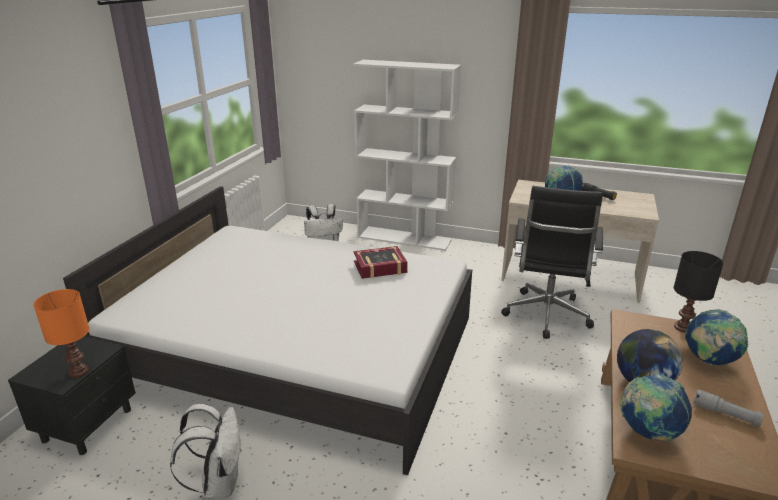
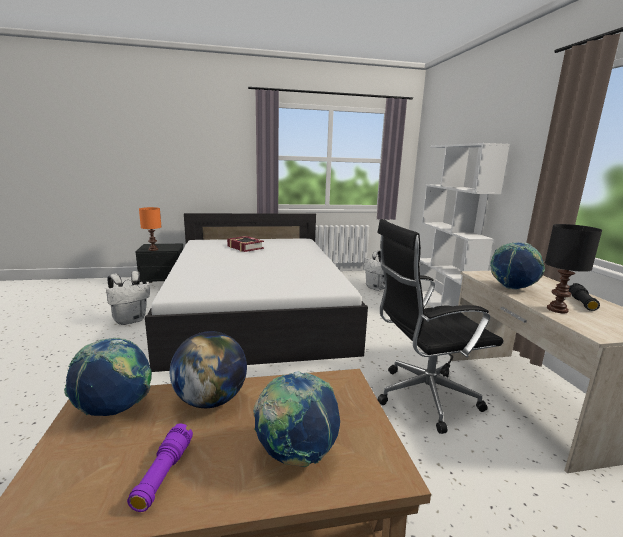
camera: 60 degrees right, 10 degrees down
(380, 267) = (306, 271): book -> book (245, 247)
(684, 328) = (370, 427): black table lamp -> black table lamp (557, 310)
(725, 414) = (163, 474): grey flashlight -> purple flashlight

